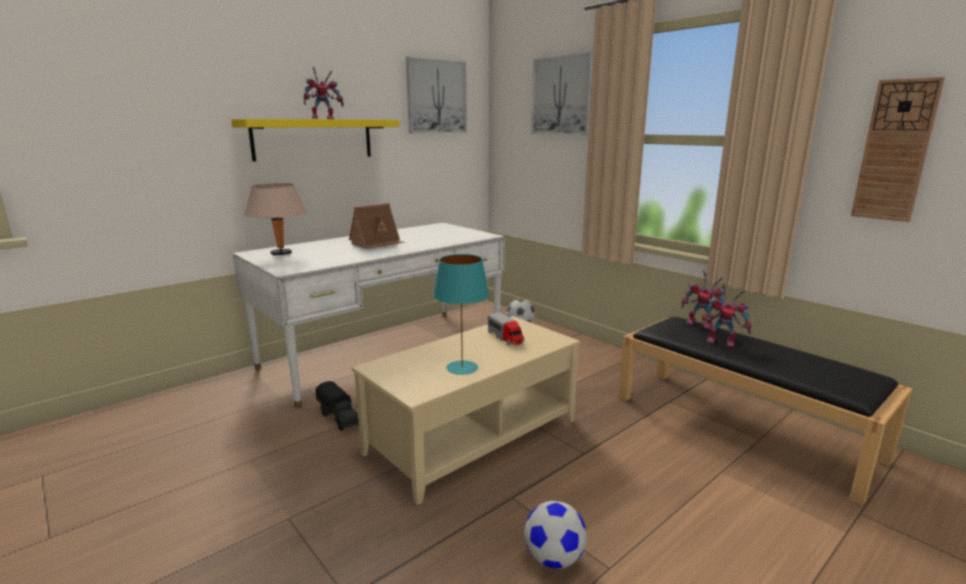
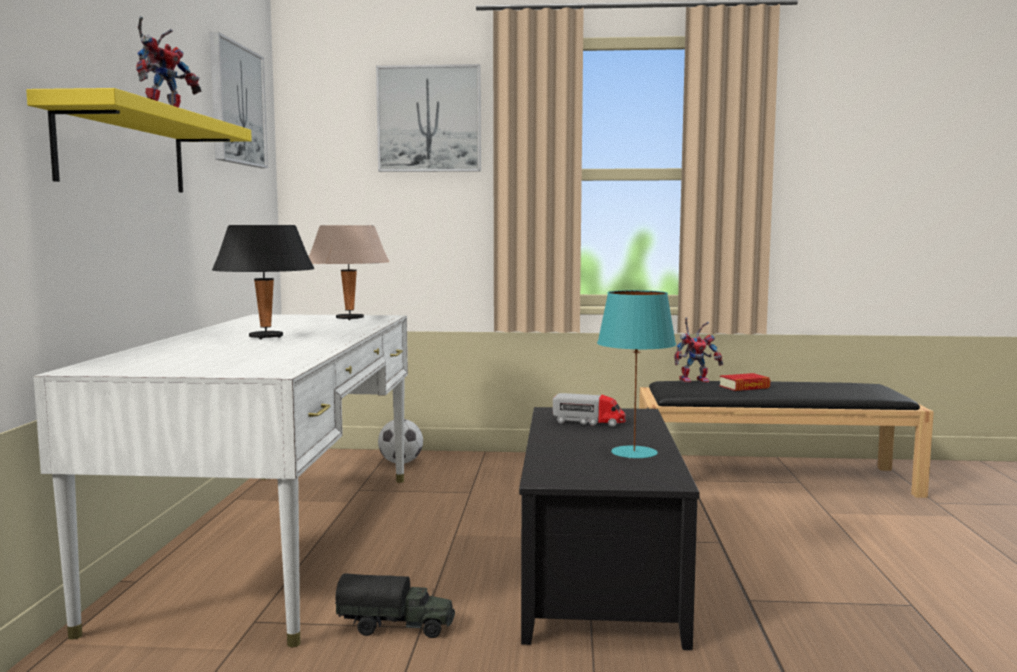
camera: 45 degrees left, 10 degrees down
(281, 253) = (152, 363): beige table lamp -> beige table lamp (349, 319)
(377, 243) = (266, 337): toy house -> black table lamp
(472, 435) = (596, 573): beige coffee table -> black coffee table
(554, 558) = (872, 620): football -> none
(723, 341) = (744, 387): toy robot -> book
(895, 151) = (830, 179): wall clock -> none

